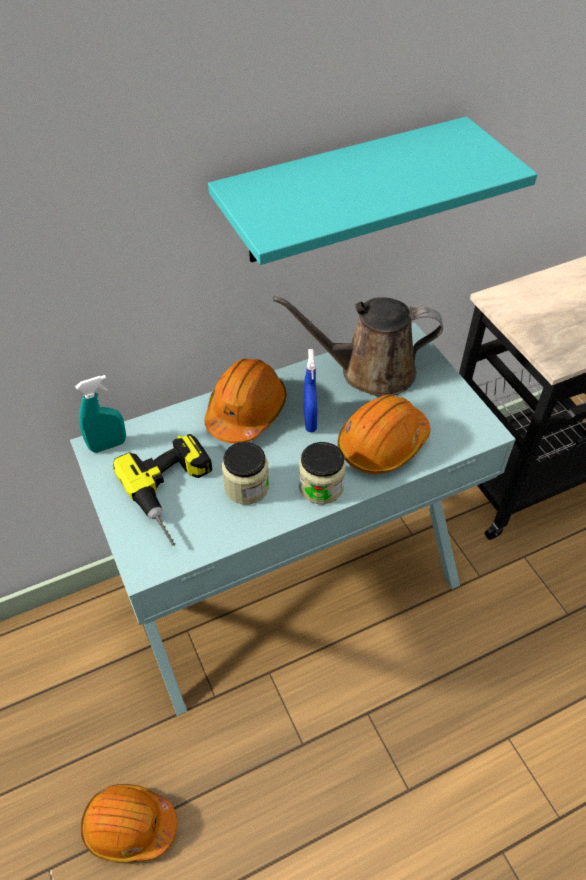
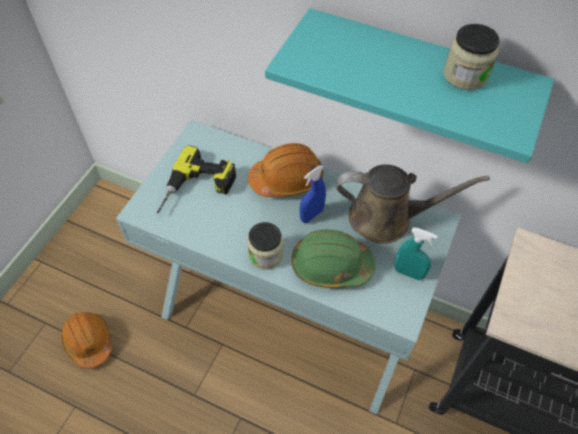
camera: 50 degrees right, 5 degrees up
(108, 445) = (202, 137): turquoise spray bottle -> turquoise spray bottle (408, 273)
(246, 487) = (231, 218): jar -> jar (465, 75)
(369, 371) = (386, 218): brown watering can -> brown watering can turned 135 degrees clockwise
(382, 444) = (331, 265): orange hard hat -> green hard hat

